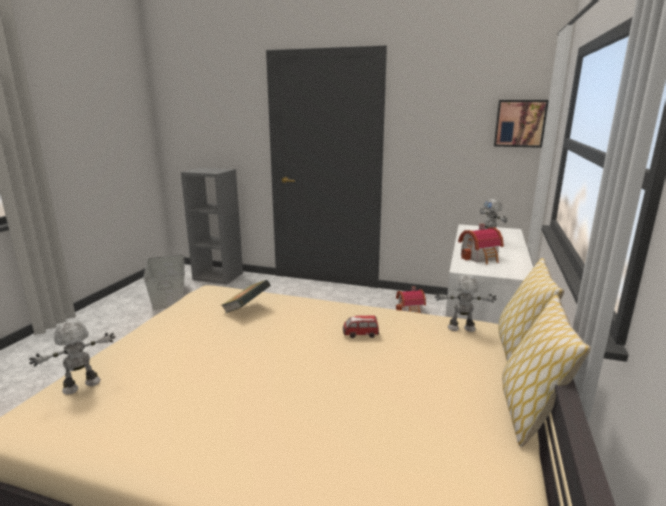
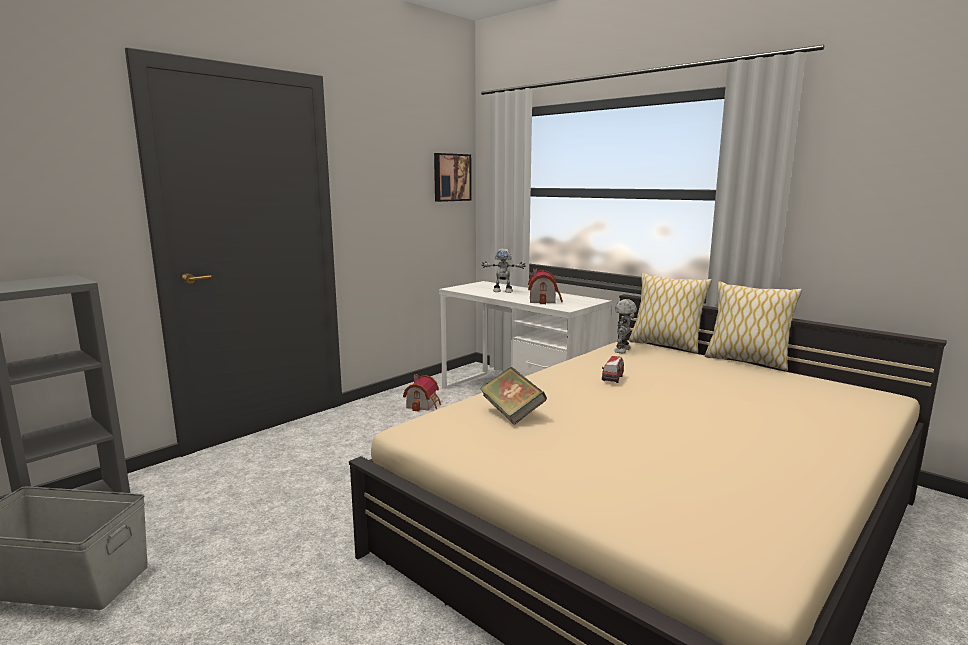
camera: 65 degrees left, 5 degrees down
(82, 386) = (671, 525): toy robot -> none

